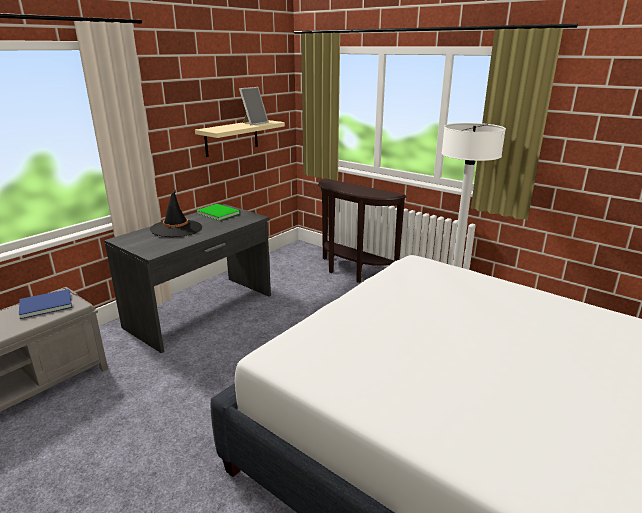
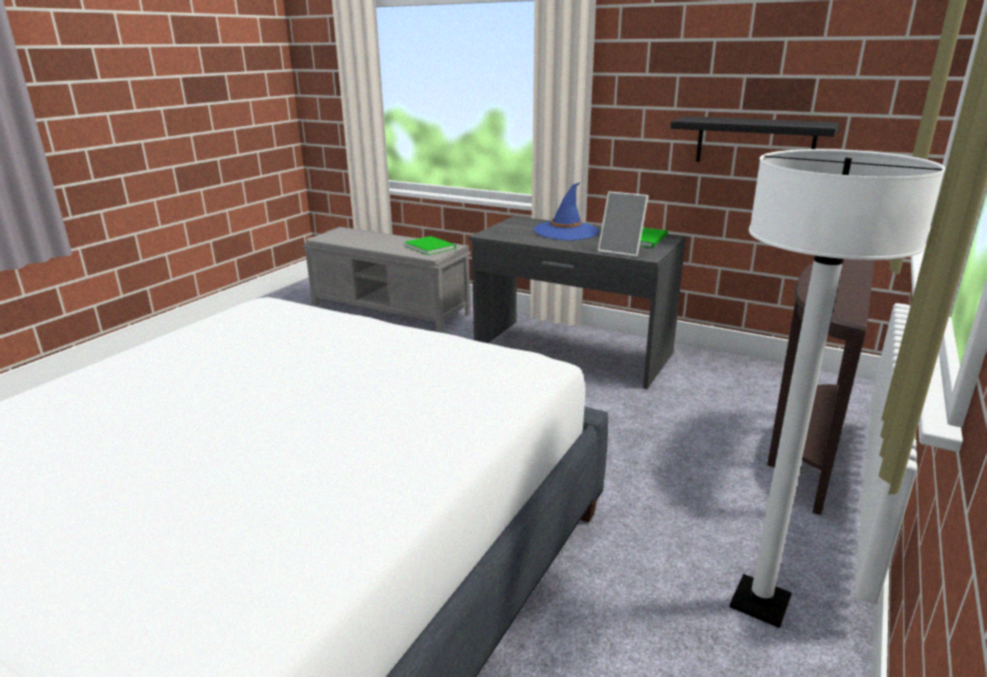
camera: 80 degrees right, 0 degrees up
(44, 305) = (430, 246): blue book -> green book
(176, 229) = (566, 231): black hat -> blue hat
(231, 138) = (755, 142): beige shelf -> black shelf
(254, 123) = (784, 122): picture frame -> picture frame (622, 251)

